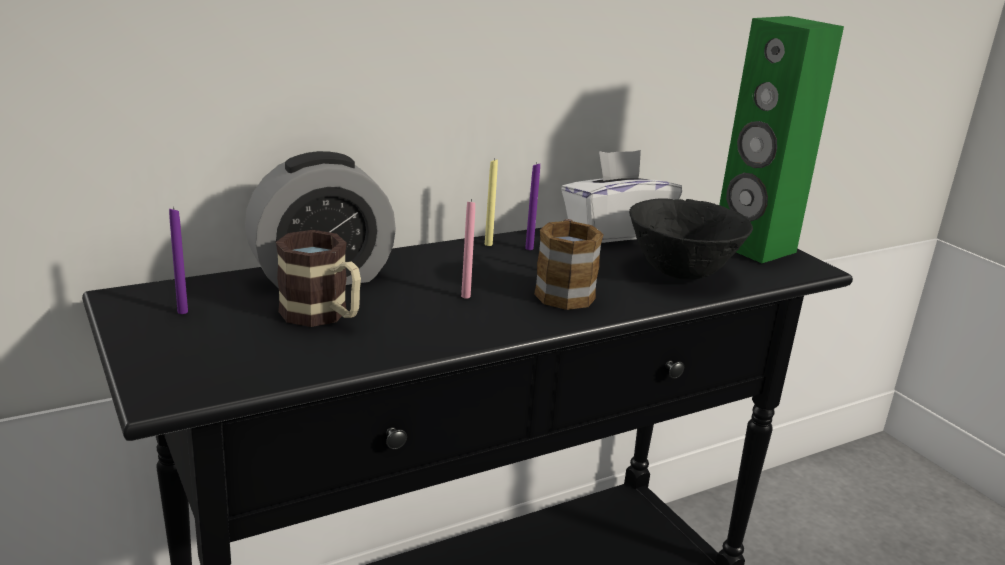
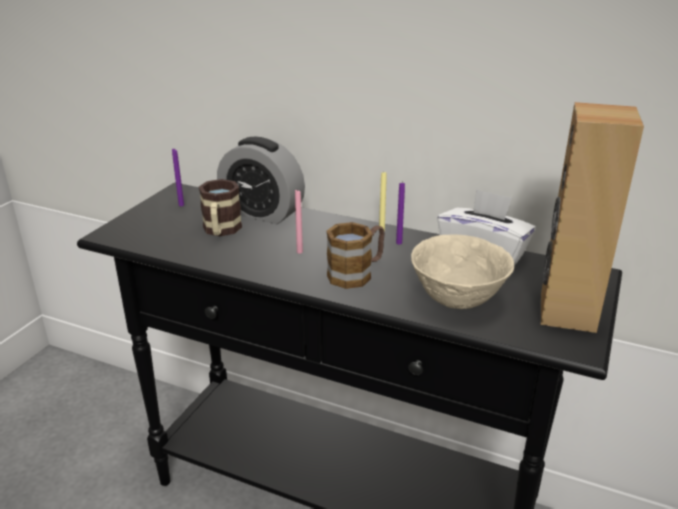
camera: 55 degrees right, 5 degrees up
(682, 273) = (457, 301): black bowl -> beige bowl
(753, 247) = (566, 312): green speaker -> brown speaker

